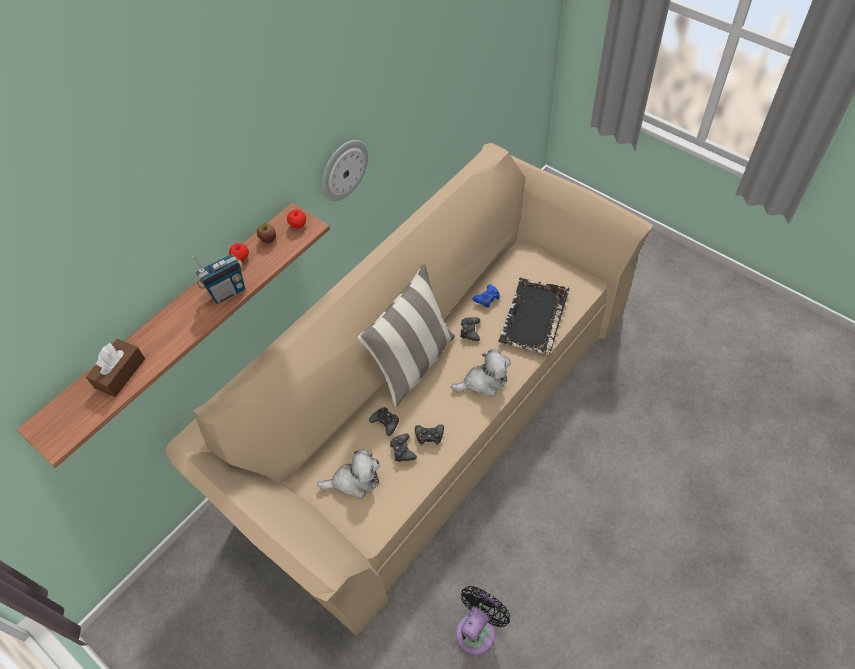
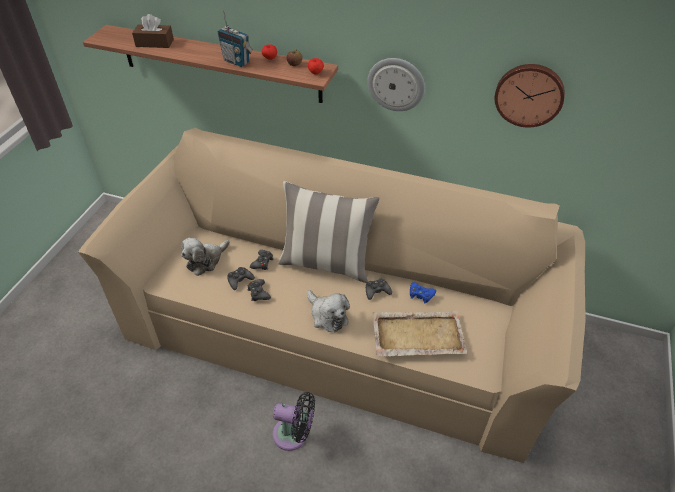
camera: 65 degrees right, 10 degrees down
(354, 480) = (206, 260): plush toy -> plush toy turned 75 degrees clockwise
(433, 82) = (529, 94): none -> wall clock
(478, 629) = (142, 421): black fan -> black fan (294, 435)
(533, 318) = (417, 335): black tray -> beige tray

